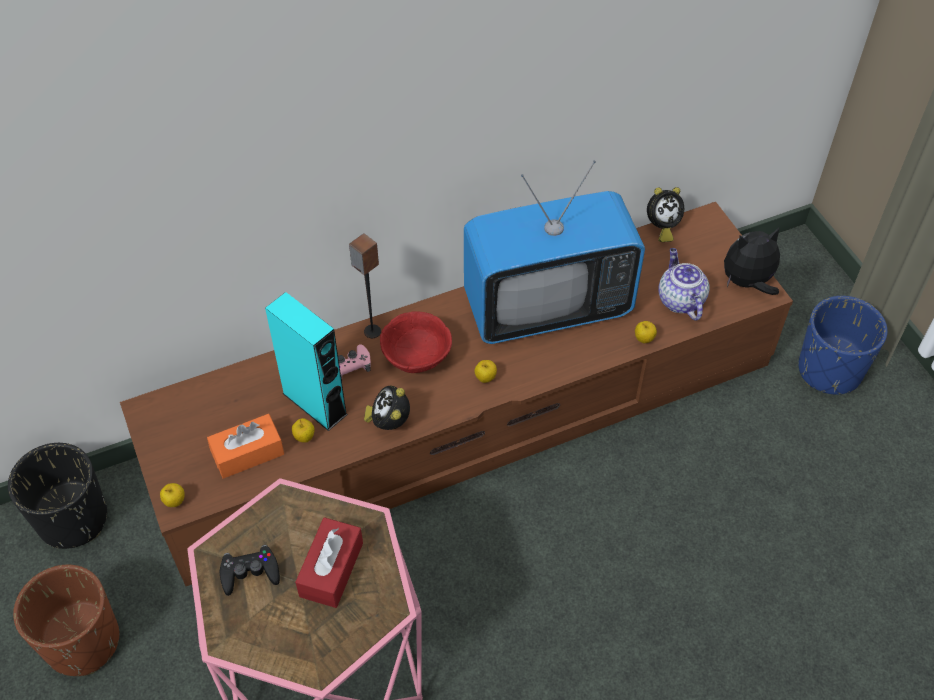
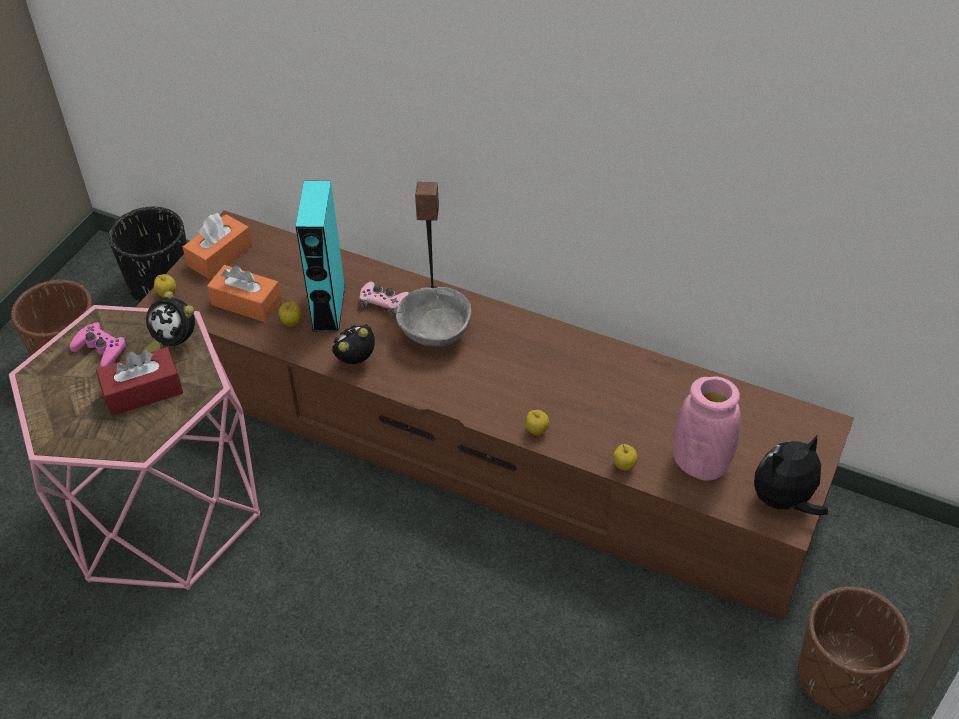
camera: 50 degrees right, 5 degrees down
(172, 438) = (220, 256): none -> orange tissue box
(250, 573) = (101, 350): black game controller -> pink game controller
(416, 359) = (434, 335): red bowl -> grey bowl
(485, 379) = (462, 389): apple -> apple (536, 431)
(547, 307) = (582, 379): television -> none
(661, 227) = (769, 398): alarm clock -> alarm clock (174, 343)
(679, 300) = (700, 464): teapot -> pink vase
(747, 283) = (784, 501): plush toy -> plush toy turned 60 degrees counterclockwise
(829, 370) = (838, 677): blue planter -> brown planter

